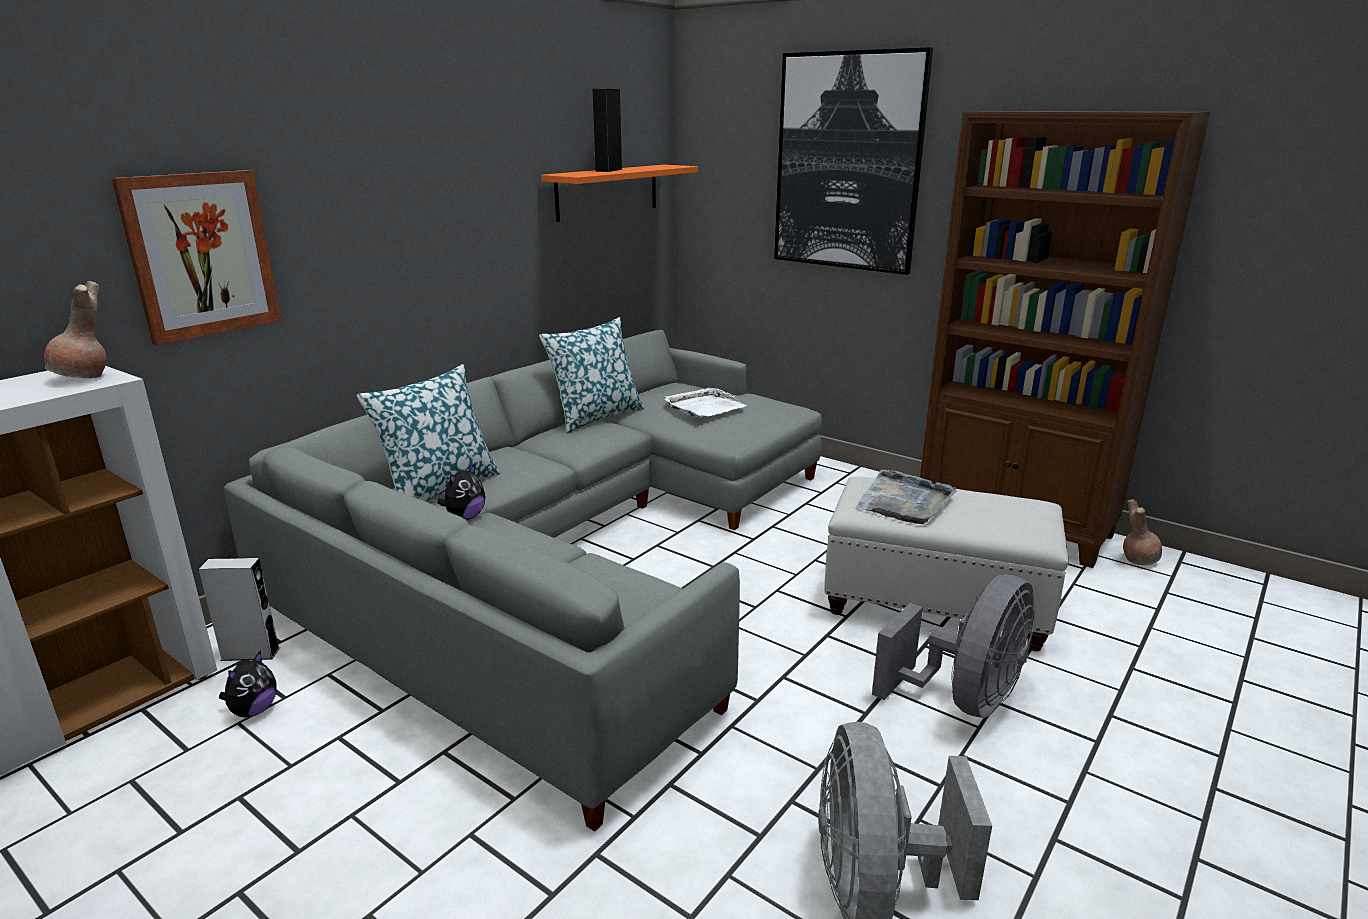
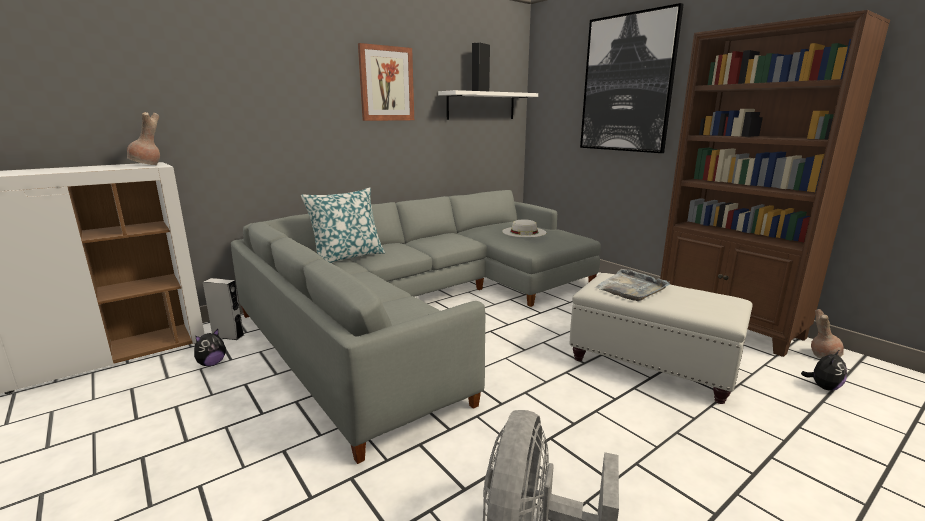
camera: 15 degrees right, 5 degrees down
(201, 255) = (229, 112): picture -> picture (386, 84)
(465, 517) = (352, 272): plush toy -> plush toy (823, 387)
(595, 417) = (457, 233): pillow -> none
(607, 191) = (481, 106): orange shelf -> white shelf
(704, 406) = (524, 232): white tray -> white hat
(964, 699) = (651, 426): grey fan -> none

